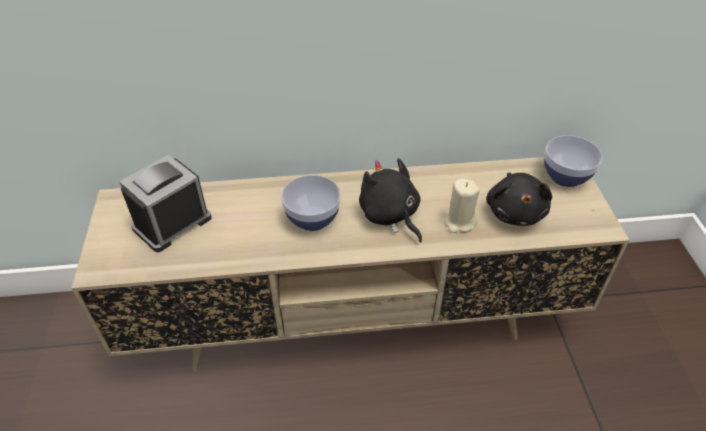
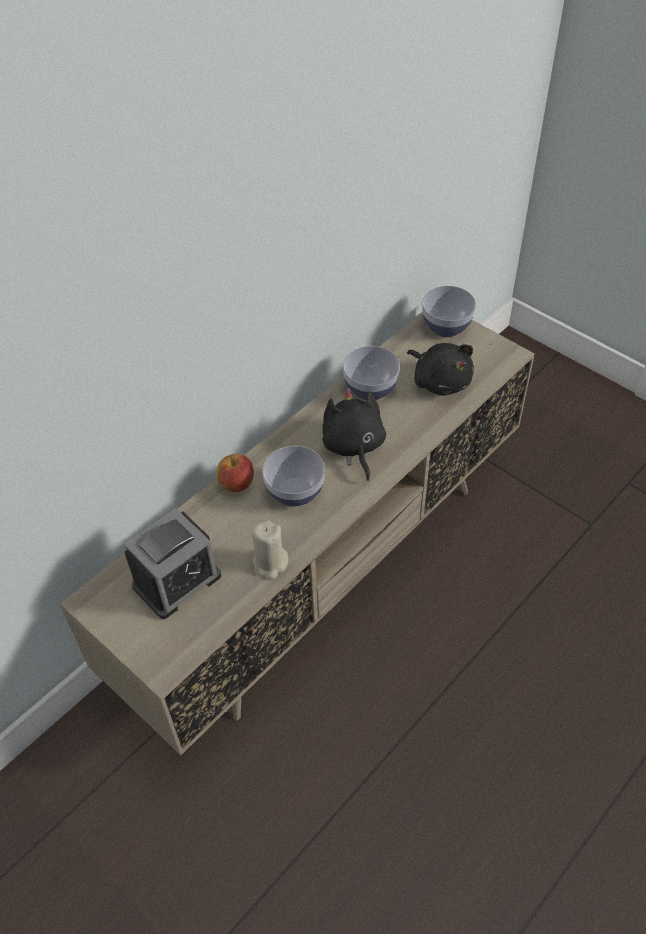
camera: 40 degrees left, 5 degrees up
(172, 223) = (177, 581): alarm clock -> alarm clock turned 135 degrees counterclockwise
(282, 189) = (237, 484): none -> apple
(390, 216) = (353, 447): black plush toy -> black plush toy turned 60 degrees clockwise
(450, 185) = (370, 389): none -> bowl
(459, 222) = (410, 417): beige candle -> beige candle (270, 563)

